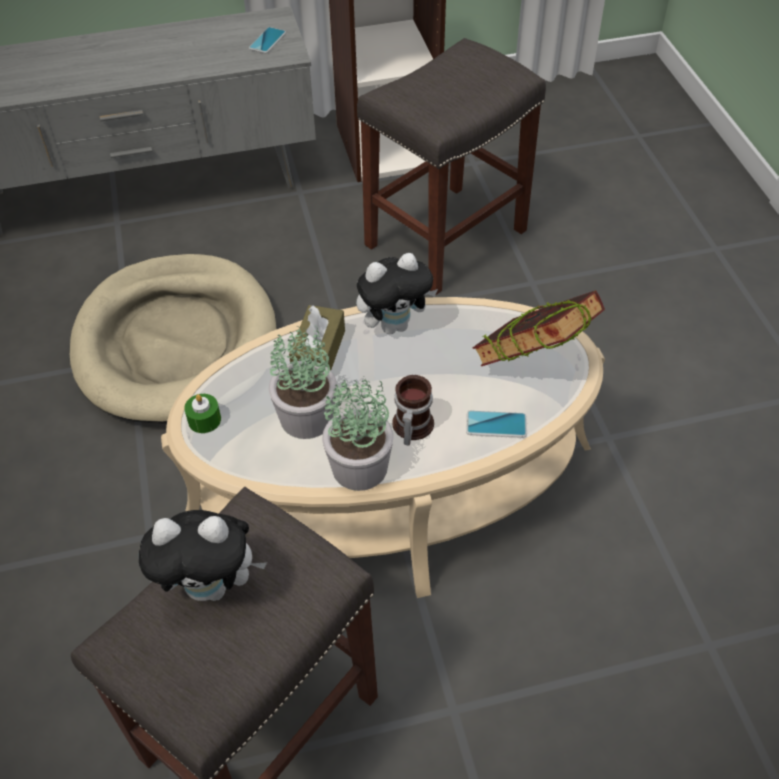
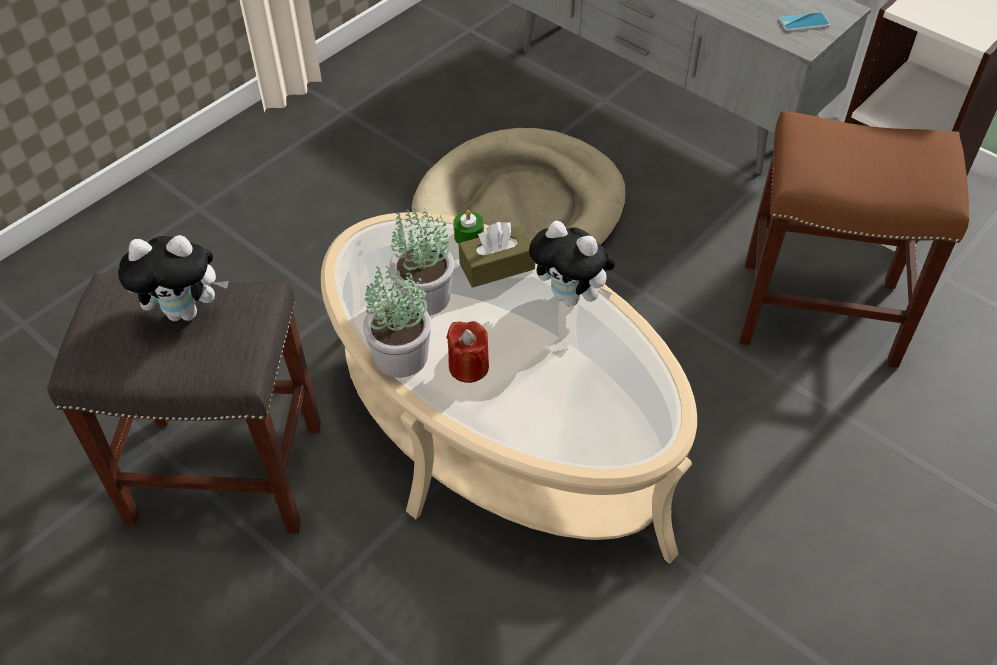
camera: 55 degrees right, 0 degrees up
(204, 420) = (373, 240): green candle -> green candle (469, 236)
(212, 586) = (186, 311): plush toy -> plush toy turned 60 degrees counterclockwise
(410, 427) = (468, 366): mug -> red candle
(446, 236) = (820, 311): grey stool -> brown stool
(496, 424) = (519, 424): phone -> none
(532, 364) = (613, 416): book -> none

